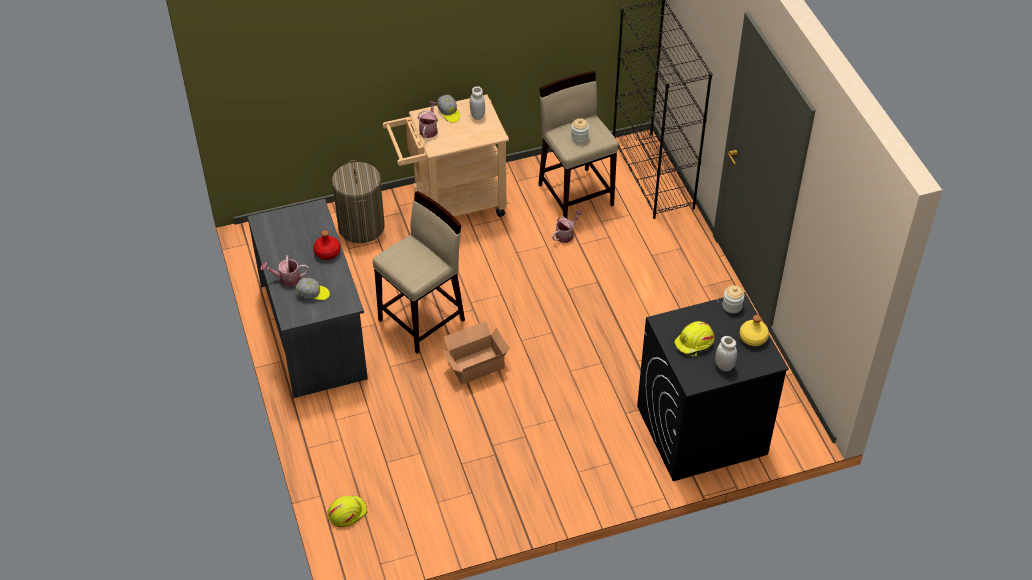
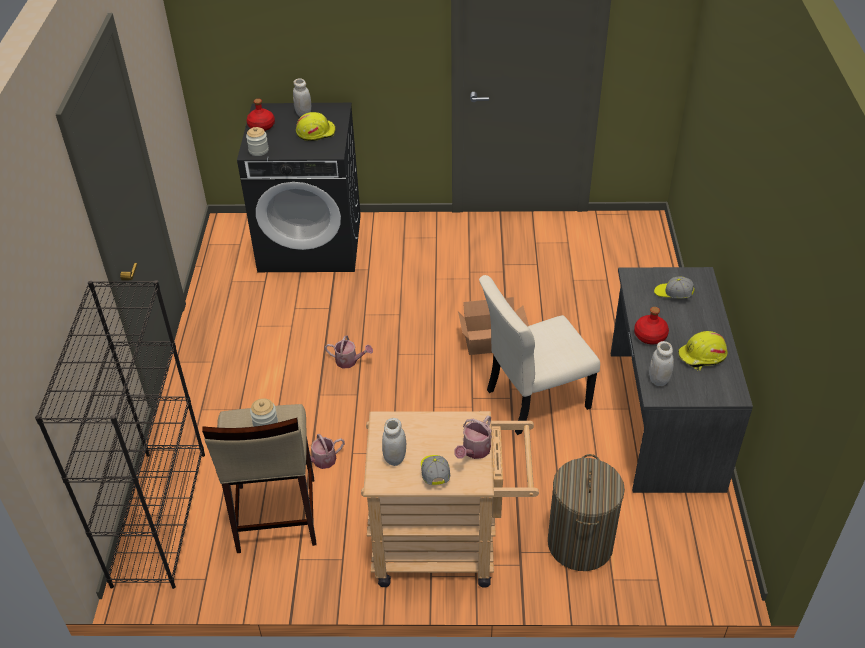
camera: 160 degrees left, 5 degrees down
(286, 279) = (703, 317): watering can -> watering can (349, 361)
(316, 219) = (658, 380): none -> white jar
(347, 512) = (650, 251): yellow hard hat -> yellow hard hat (702, 356)
(422, 320) = (533, 400): beige stool -> beige chair
(752, 338) = (262, 126): yellow bottle -> red bottle

